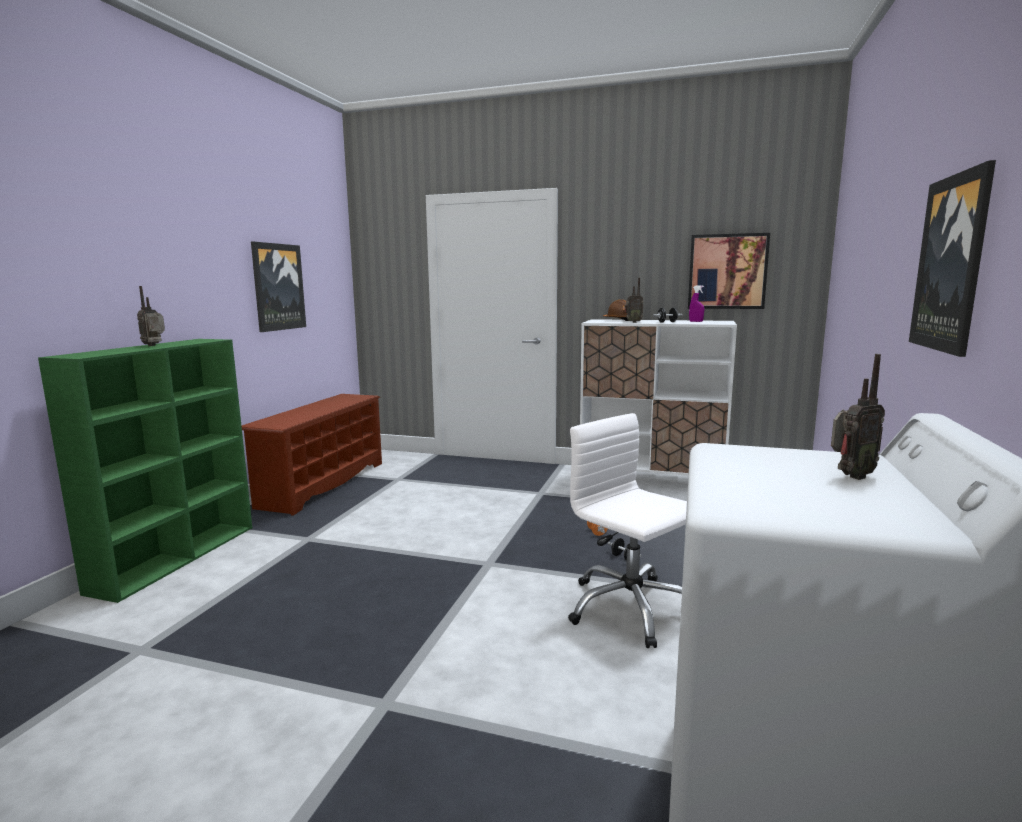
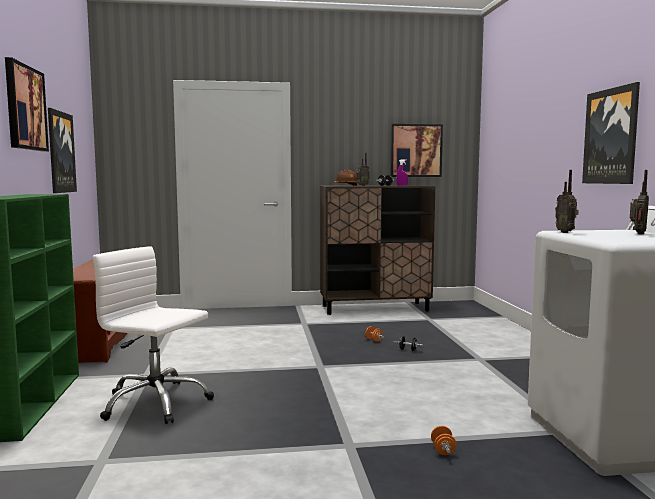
camera: 25 degrees left, 5 degrees down
(155, 345) = (19, 195): radio -> radio (566, 232)
(206, 246) = (25, 108): none -> picture
(486, 752) = (443, 450): none -> orange dumbbell
(630, 608) = (443, 373): white office chair -> white office chair (155, 403)
(652, 481) = (375, 308): white cabinet -> brown cabinet

